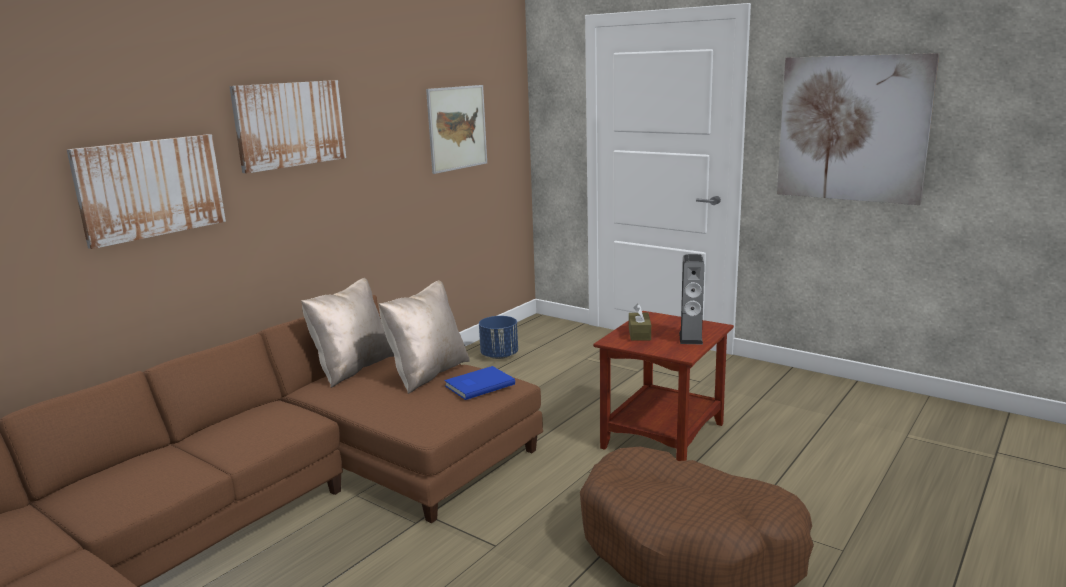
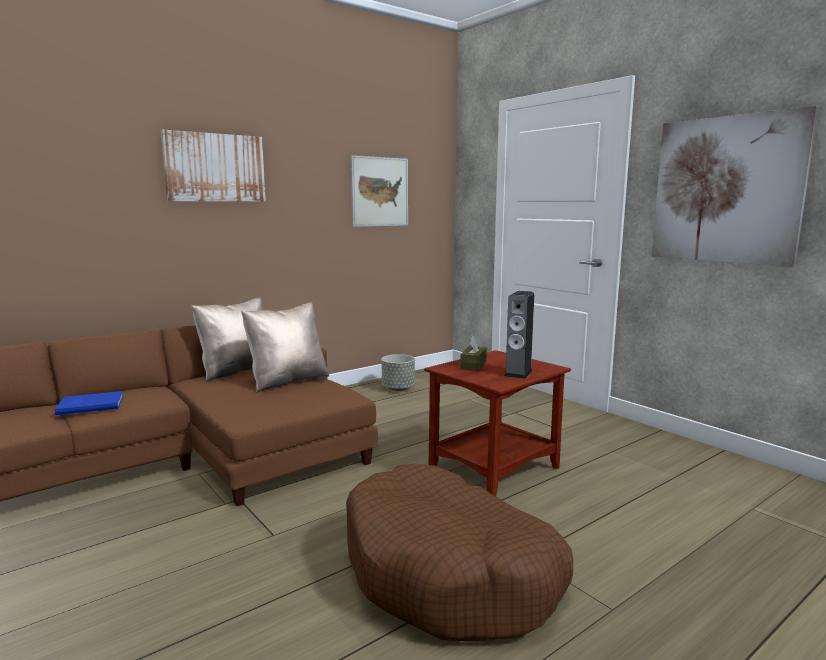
camera: 15 degrees right, 5 degrees down
(150, 188) = (82, 201): picture -> none
(478, 385) = (318, 393): blue book -> blue book (90, 405)
(499, 355) = (398, 388): blue planter -> grey planter

